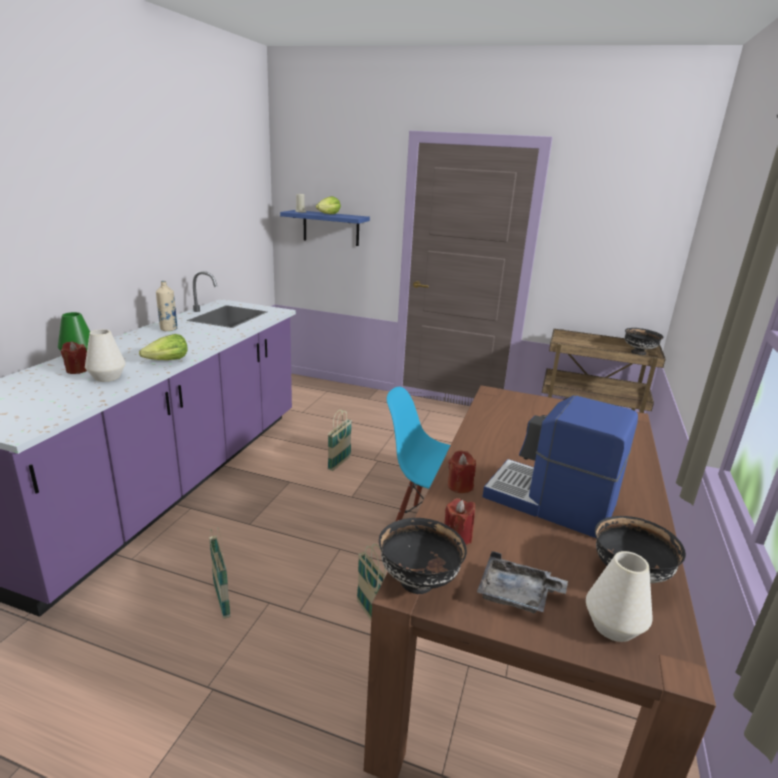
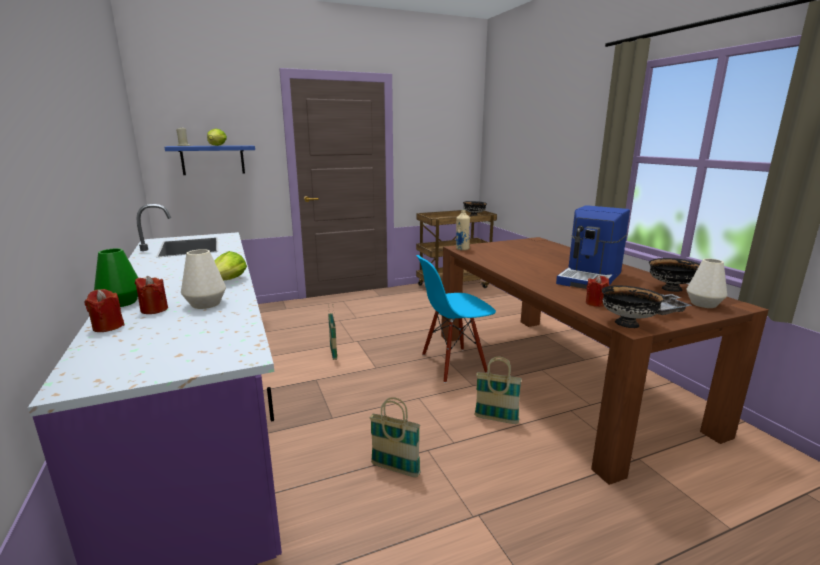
camera: 40 degrees left, 5 degrees down
(169, 329) = (158, 265): beige bottle -> beige bottle (462, 249)
(460, 486) = (546, 286): red candle -> red candle (108, 326)
(550, 503) = (591, 278): coffee machine -> coffee machine turned 45 degrees counterclockwise

